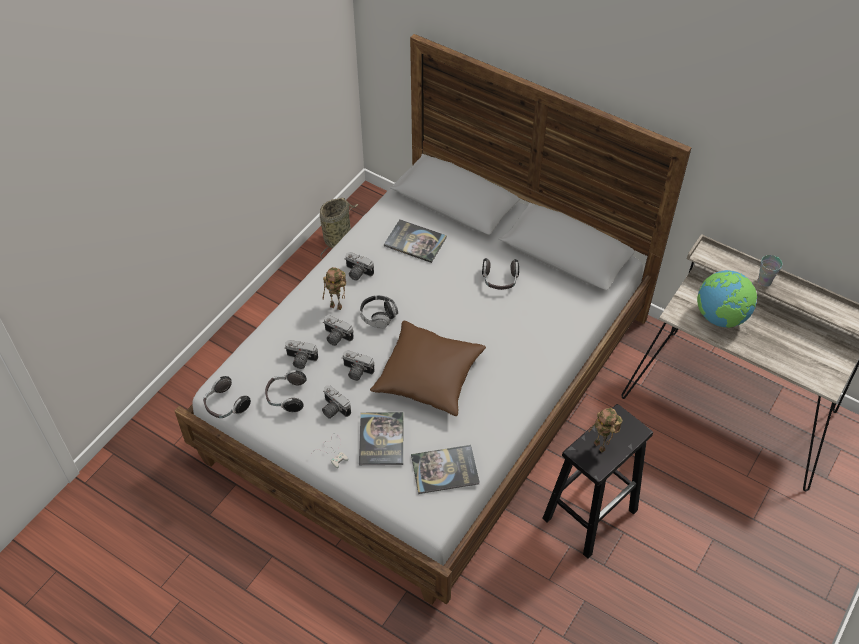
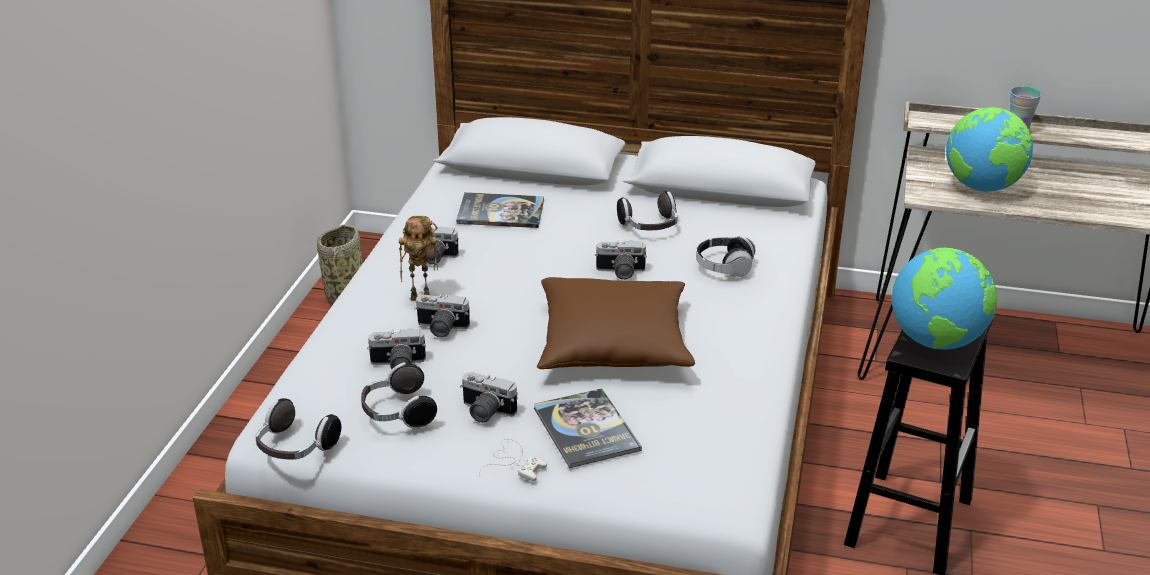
camera: 20 degrees left, 20 degrees down
(356, 372) = (497, 360): camera -> camera (620, 273)
(378, 316) = (494, 295): headphones -> headphones (724, 267)
(445, 470) = (711, 442): book -> none
(601, 446) = (936, 341): toy robot -> globe

